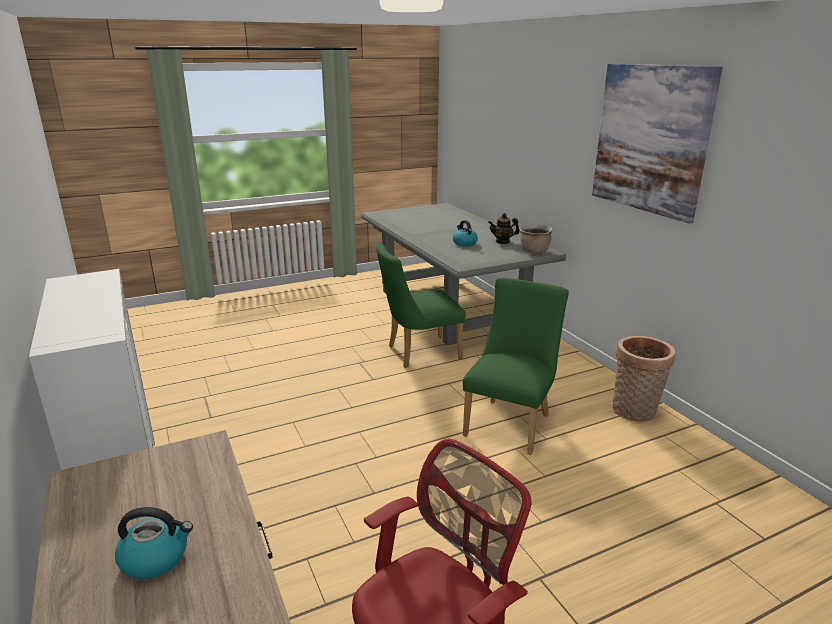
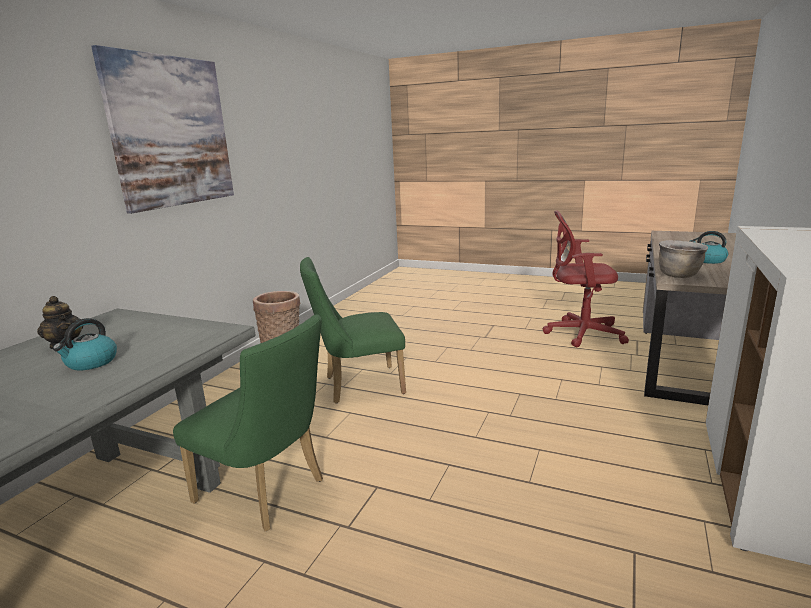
camera: 130 degrees left, 5 degrees down
(534, 251) = (117, 320): brown cooking pot -> brown cooking pot (679, 275)

